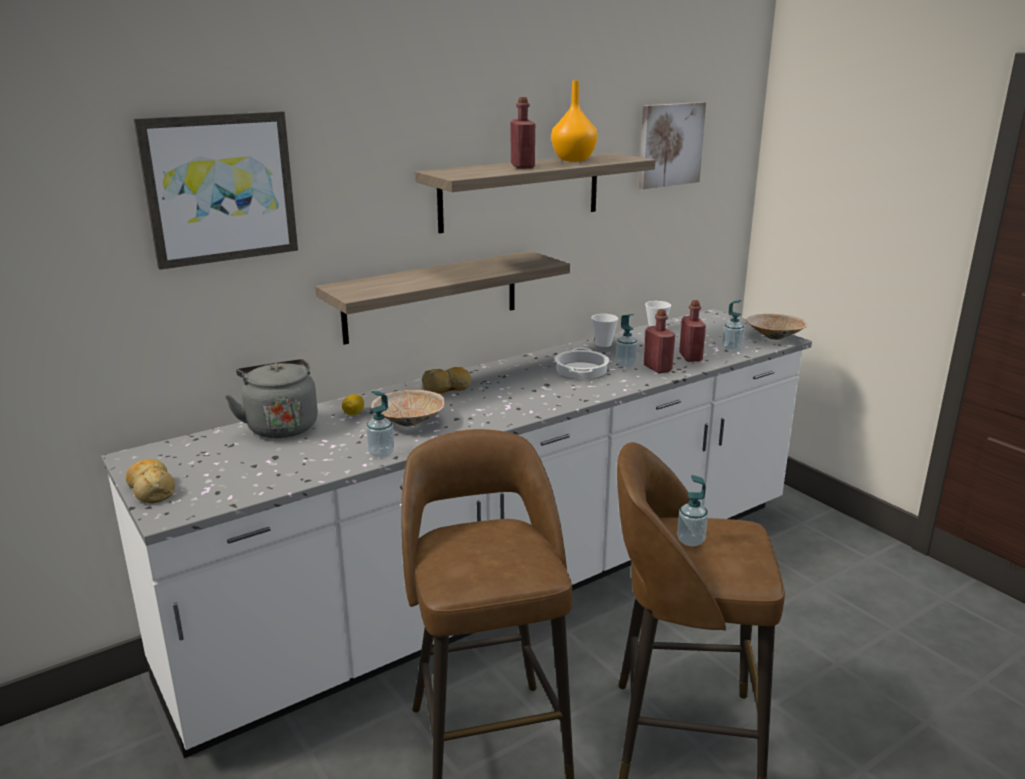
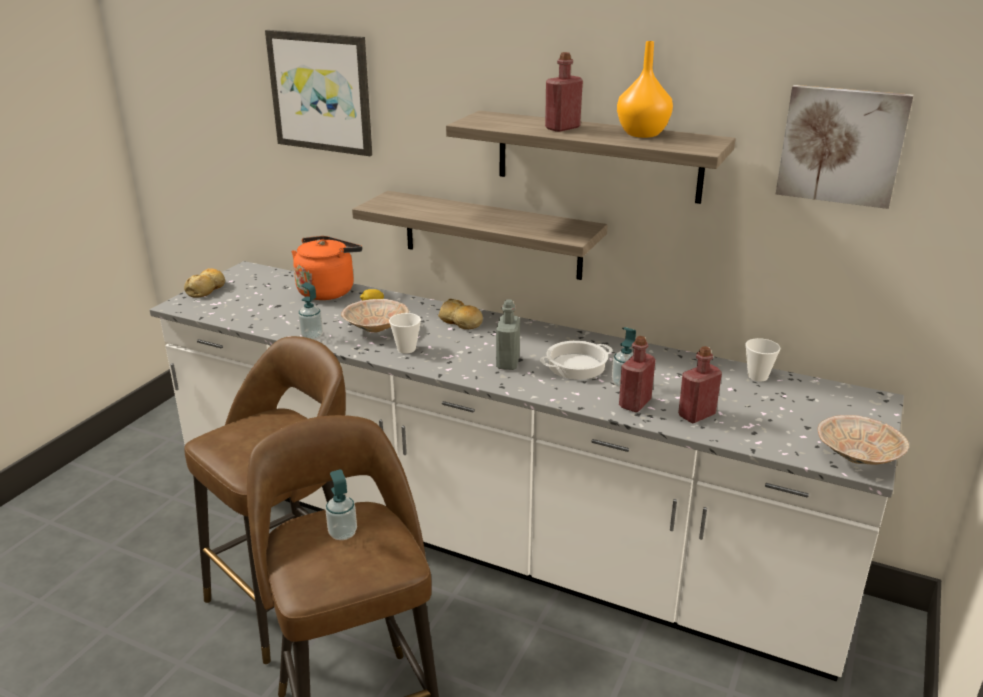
camera: 60 degrees right, 5 degrees up
(280, 426) = (328, 290): grey kettle -> orange kettle
(547, 389) = (507, 363): none -> grey bottle
(603, 344) = (665, 359): cup -> cup (406, 349)
(731, 348) = (765, 435): soap dispenser -> none

